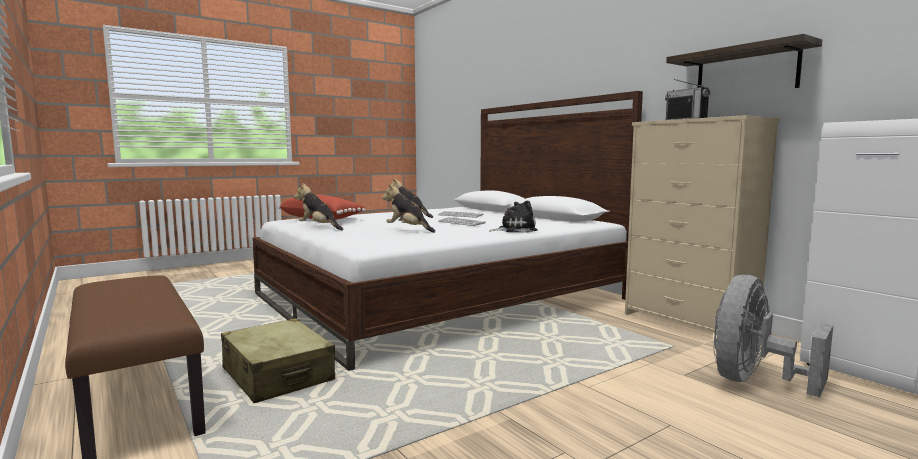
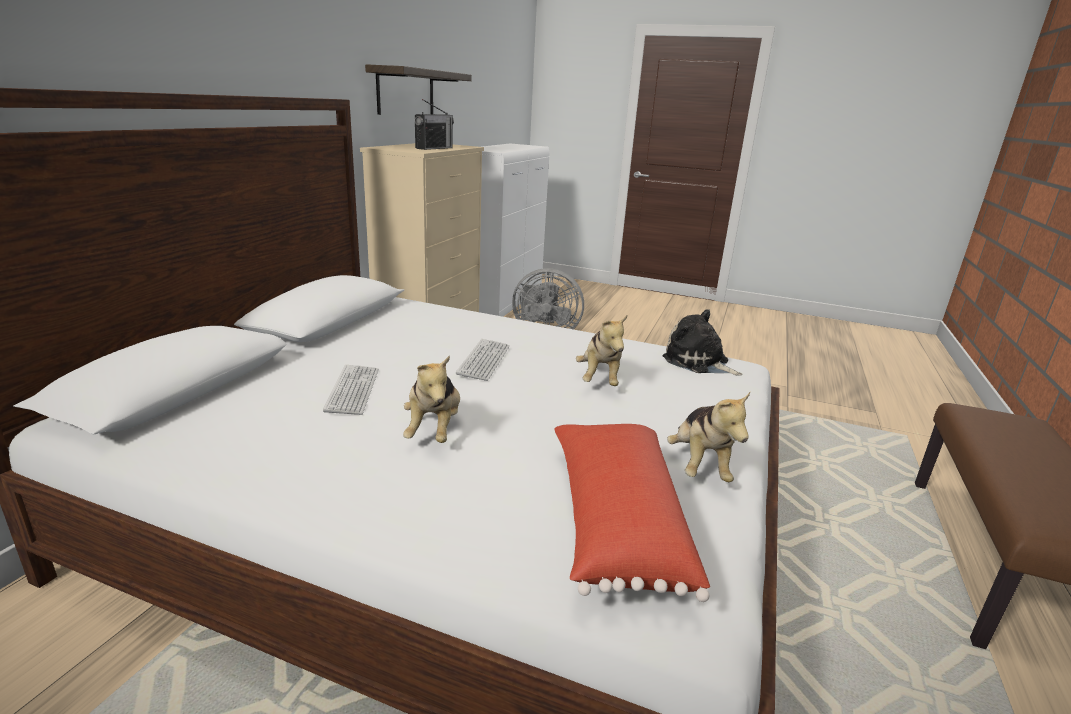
camera: 125 degrees left, 15 degrees up
(278, 376) = (830, 509): beige suitcase -> none
(514, 230) = (500, 325): plush toy -> plush toy (698, 362)

